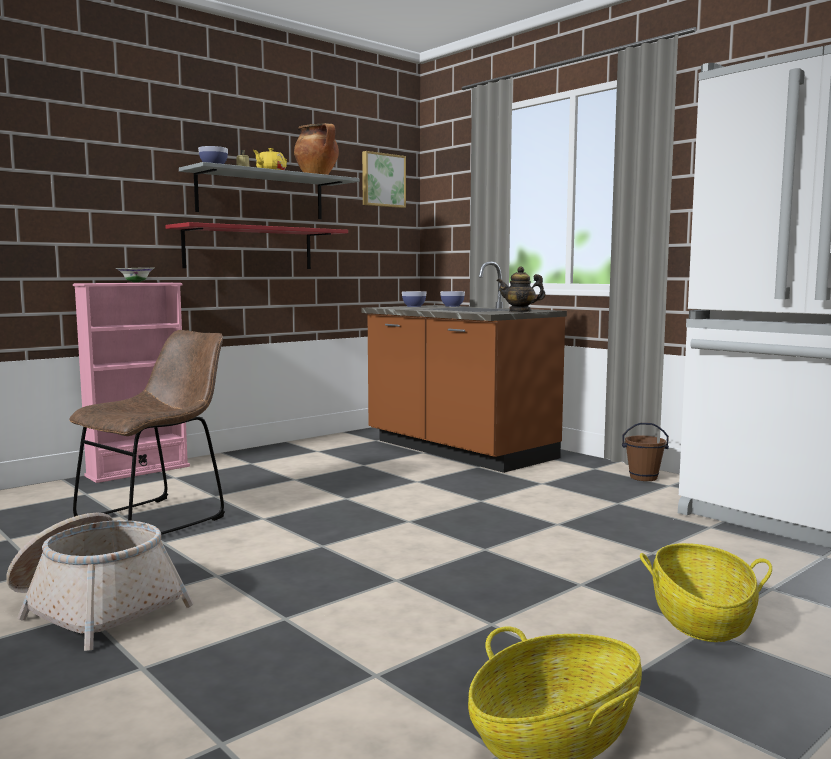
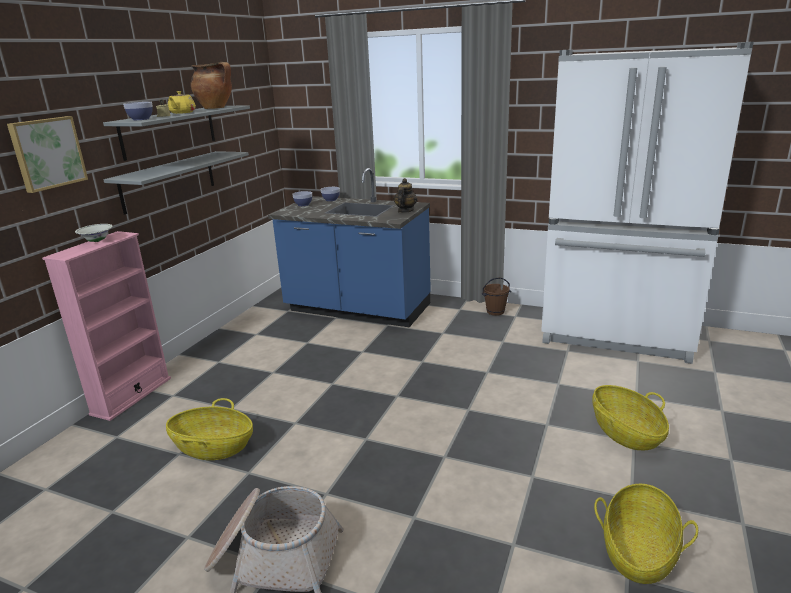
camera: 25 degrees left, 15 degrees up
(157, 518) = (213, 447): brown chair -> basket
(249, 248) = (169, 181): red shelf -> grey shelf
(382, 180) = (249, 94): picture -> picture (47, 153)
(458, 450) = (357, 309): brown counter -> blue counter
(520, 311) = (405, 211): teapot -> teapot turned 135 degrees clockwise

